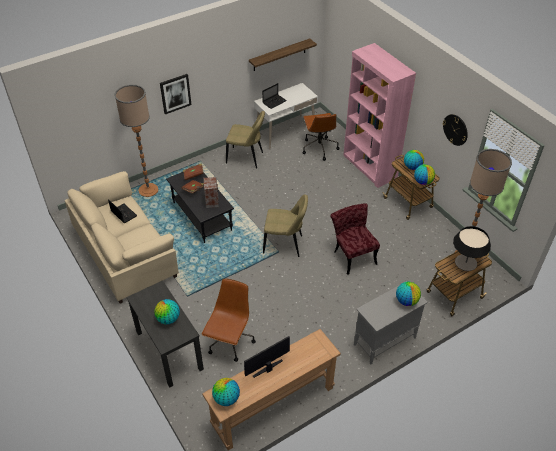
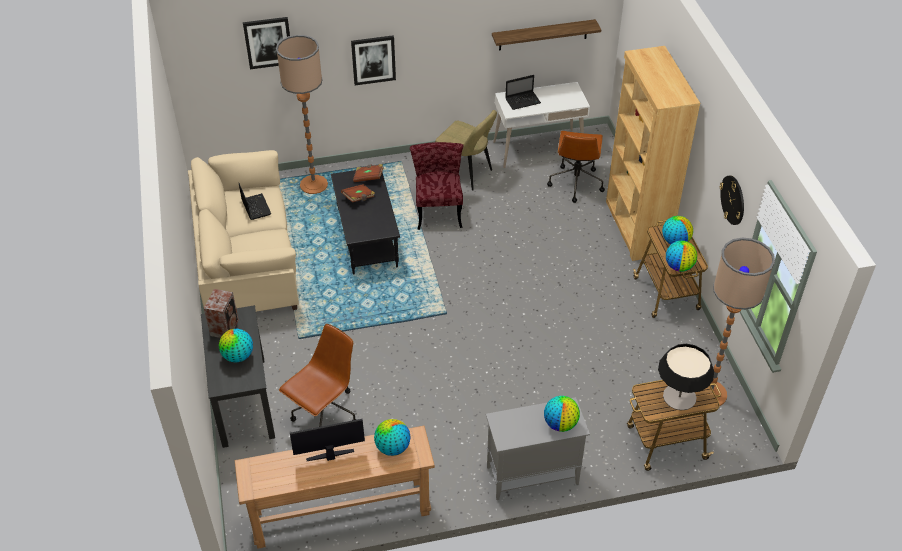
camera: 20 degrees right, 0 degrees up
(104, 95) = (268, 42): none -> picture
(212, 201) = (375, 219): speaker -> speaker (225, 327)
(226, 398) = (260, 476): globe -> globe (392, 447)
(285, 245) = (460, 306): beige chair -> none
(352, 254) = (547, 345): red chair -> red chair (438, 209)
(369, 167) = (636, 228): pink bookcase -> brown bookcase

